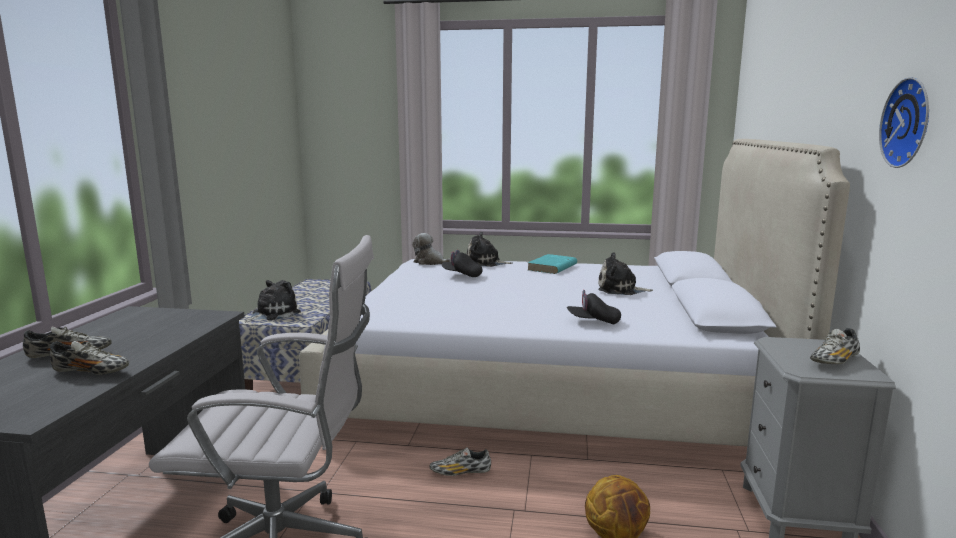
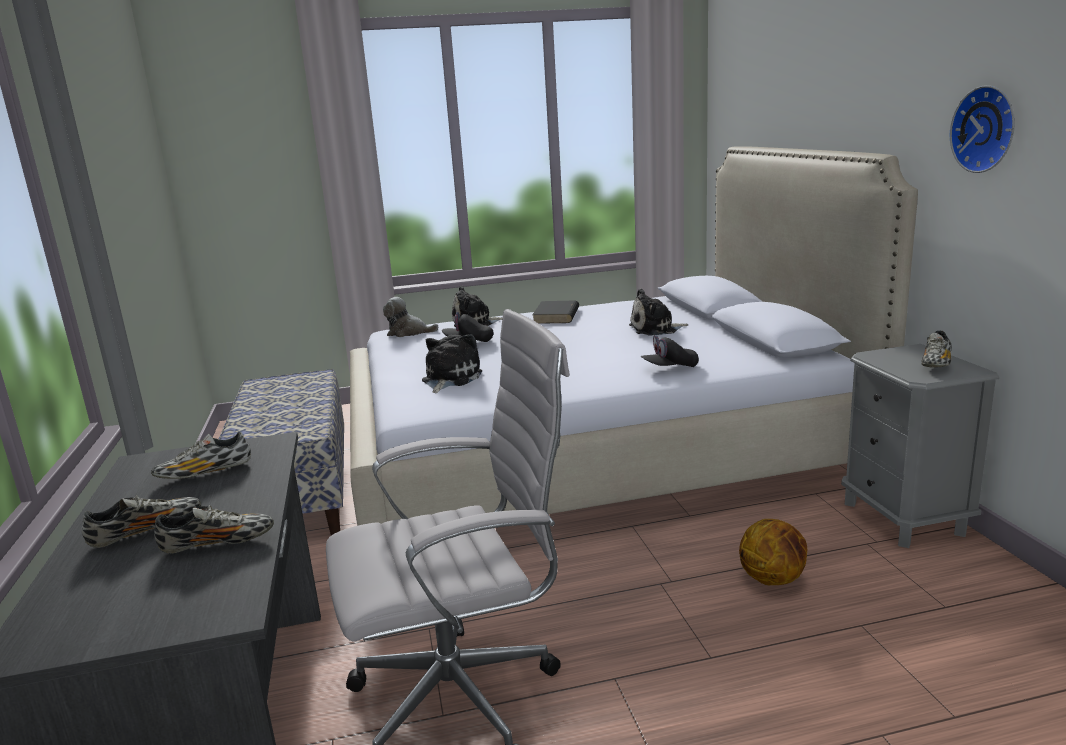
camera: 20 degrees left, 5 degrees up
(273, 314) = (257, 432): plush toy -> plush toy (449, 379)
(460, 473) = (576, 563): shoe -> shoe (205, 473)
(552, 267) = (556, 316): turquoise book -> black book

